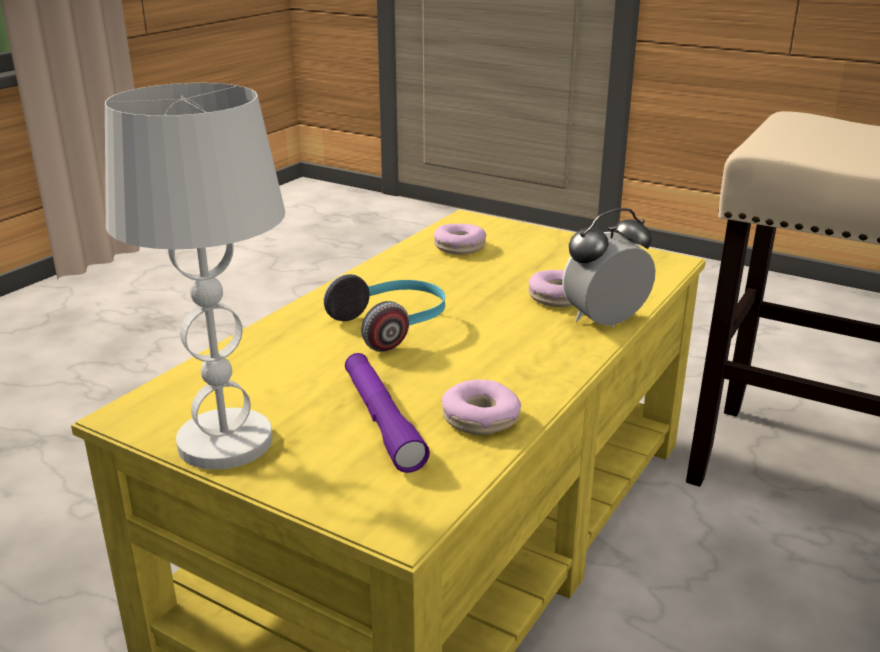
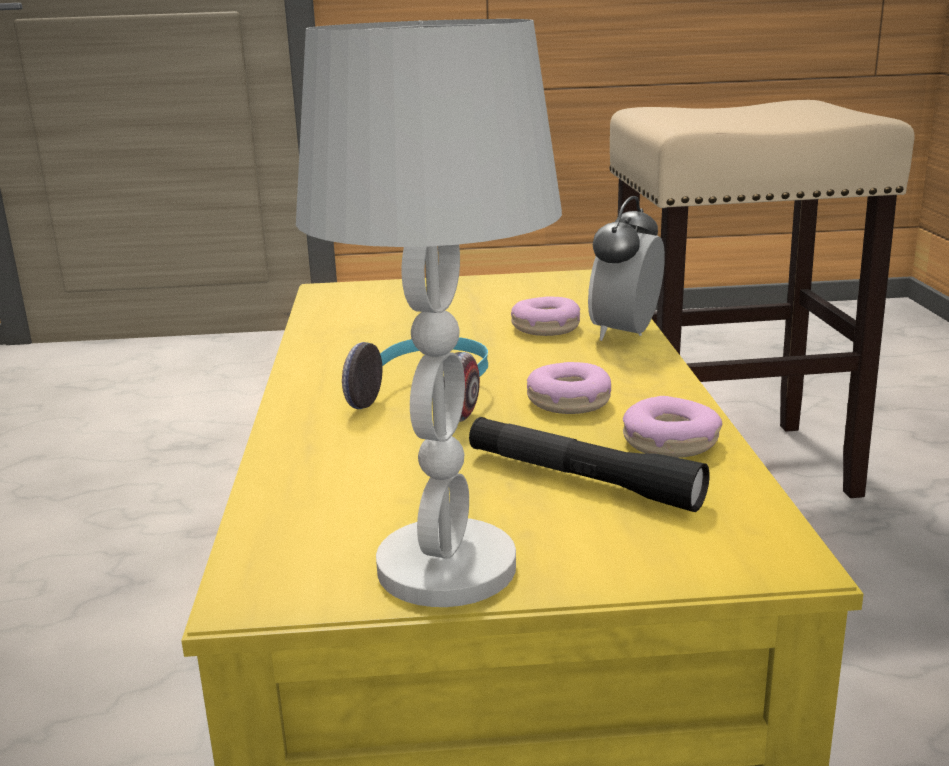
camera: 35 degrees left, 5 degrees down
(382, 421) = (581, 479): purple flashlight -> black flashlight
(460, 247) = (367, 313): donut -> donut (569, 401)

